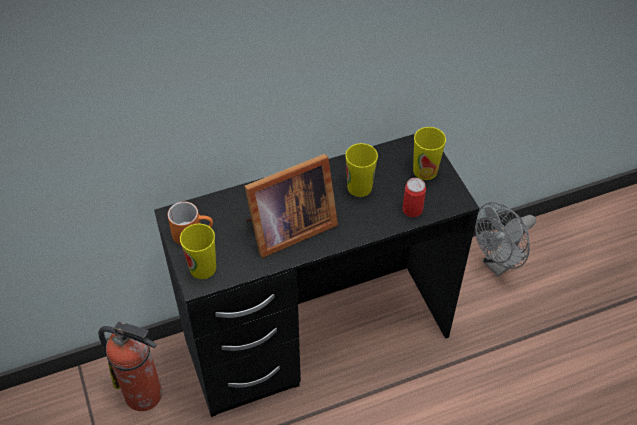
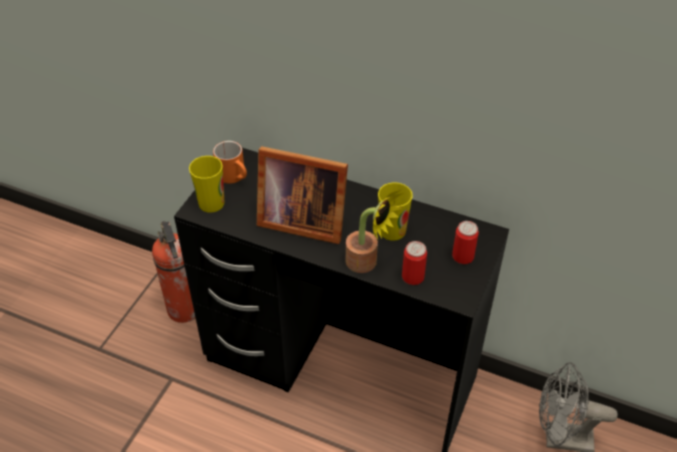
camera: 45 degrees right, 5 degrees down
(372, 224) = (367, 264): none -> potted plant
(425, 170) = (463, 256): cup -> can

